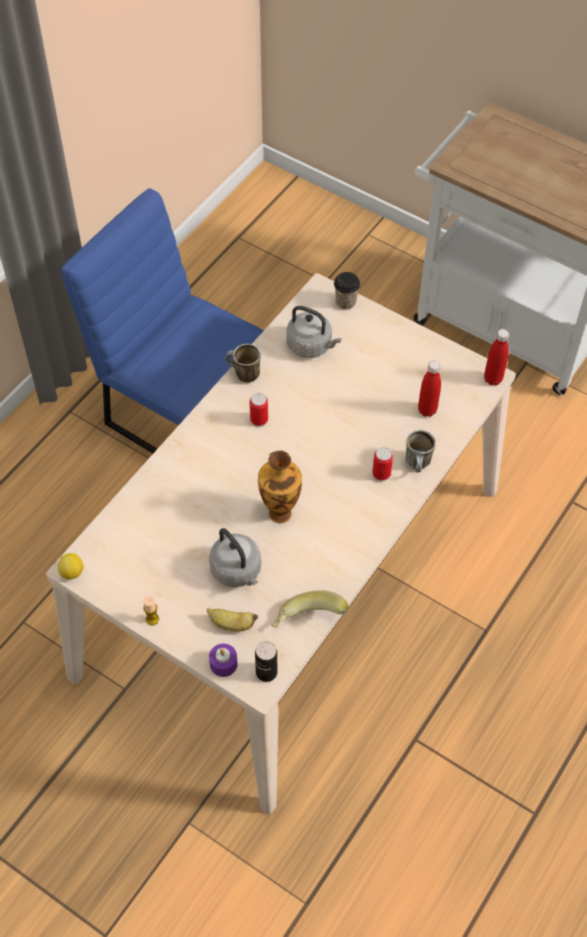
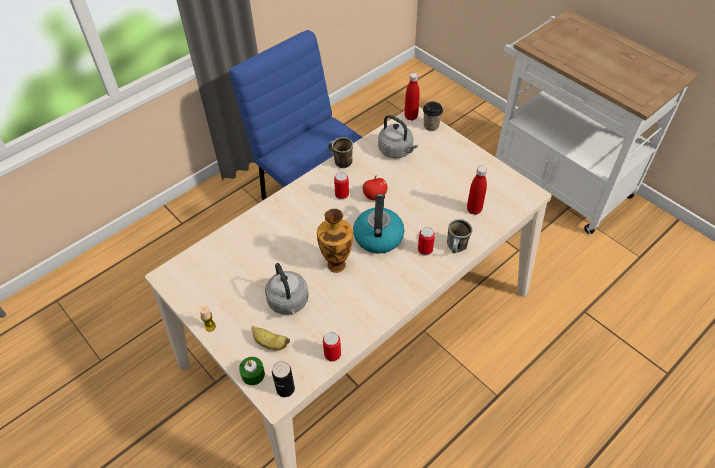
camera: 15 degrees right, 5 degrees down
(72, 572) = (164, 279): lemon -> none
(223, 664) = (253, 374): purple candle -> green candle
(300, 414) = (374, 196): none -> apple
(308, 622) = (332, 355): banana -> can
(320, 467) = (378, 236): none -> kettle
(493, 379) = (532, 196): red bottle -> red bottle (411, 116)

